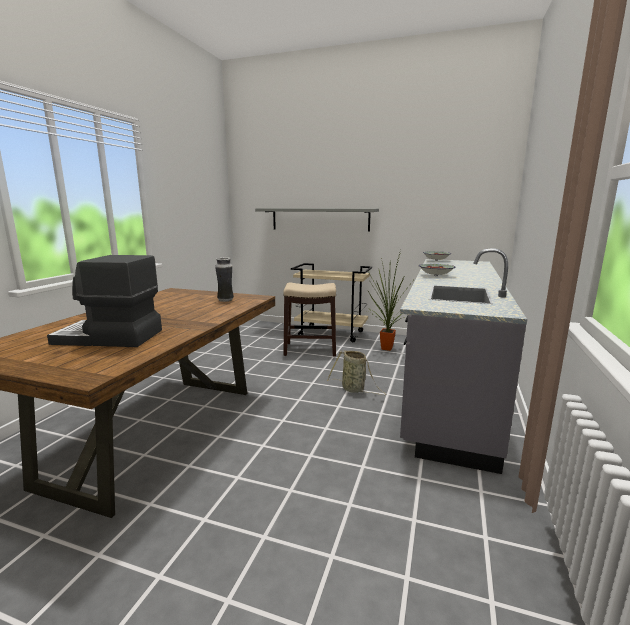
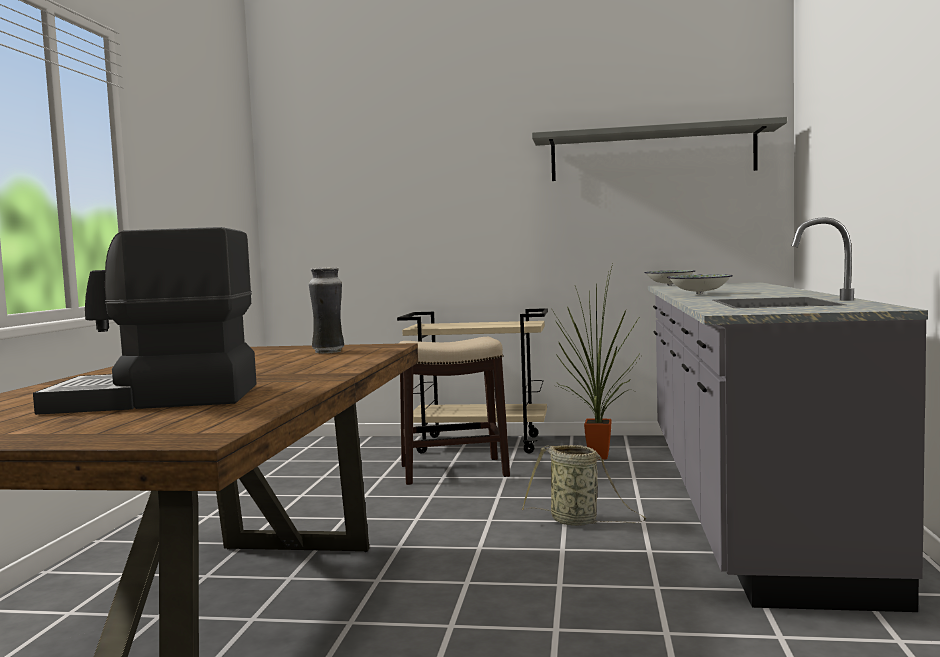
camera: 10 degrees left, 10 degrees down
(320, 219) = (441, 227): grey shelf -> grey shelf (652, 154)

